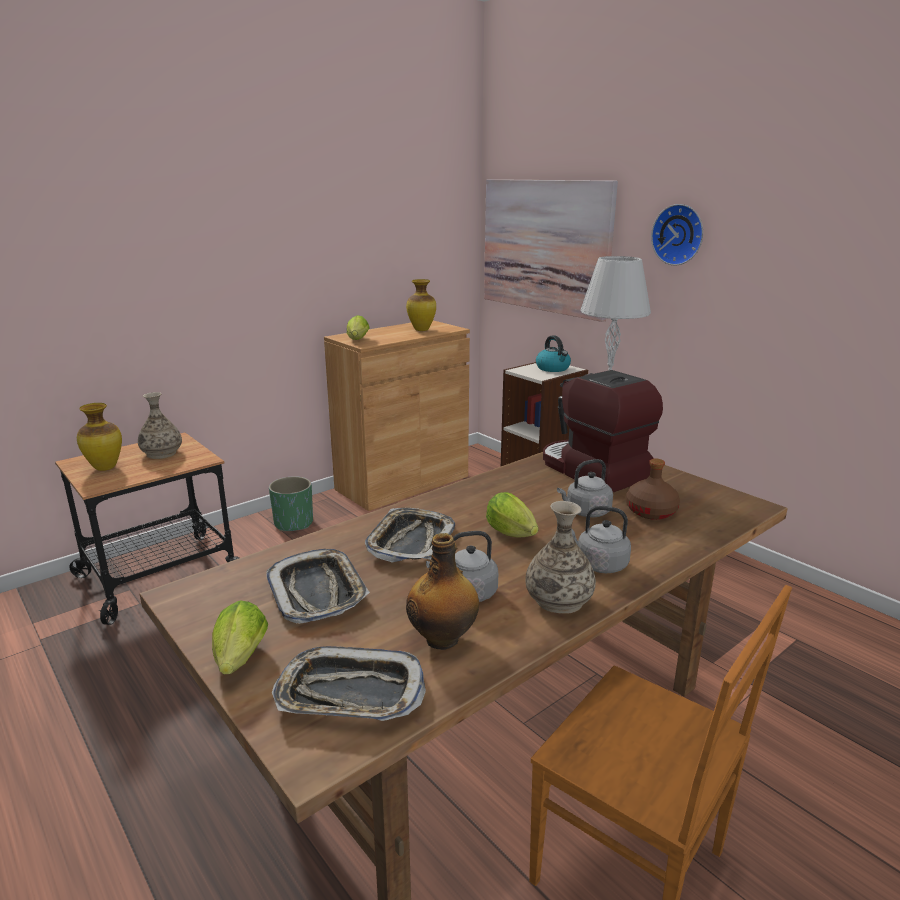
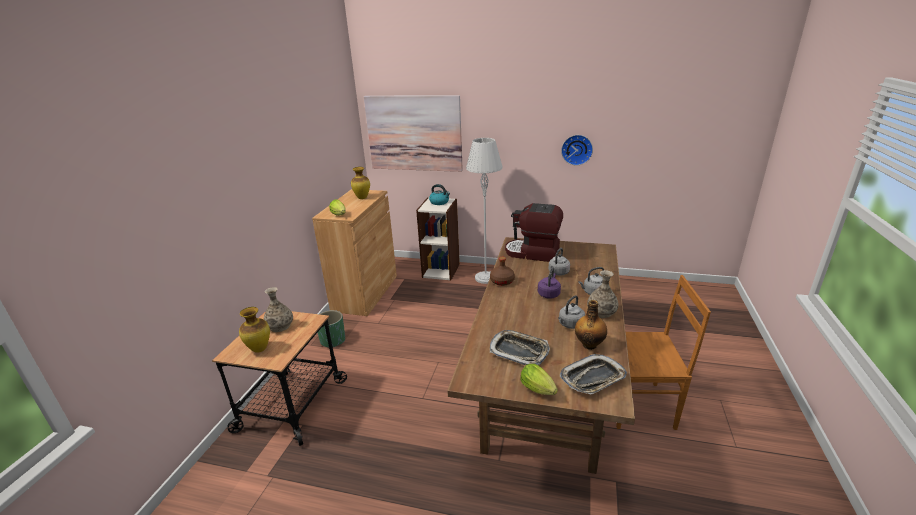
camera: 35 degrees left, 5 degrees up
(410, 541) = (517, 314): tray -> none
(513, 535) = (549, 294): lettuce -> purple kettle
(651, 511) = (578, 263): brown bottle -> brown bottle (502, 281)
(679, 234) = (501, 122): wall clock -> wall clock (577, 149)

